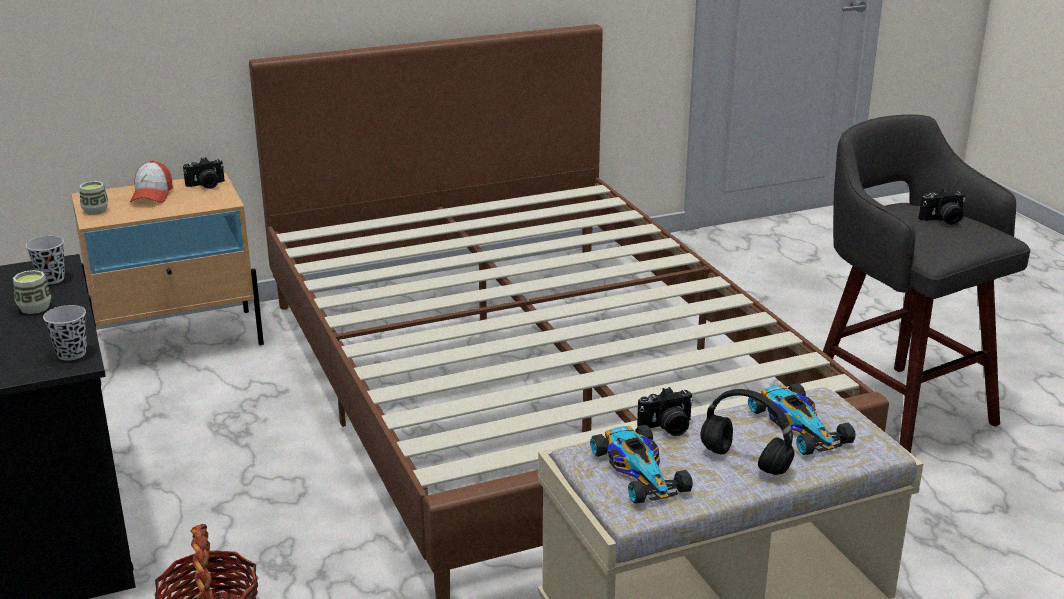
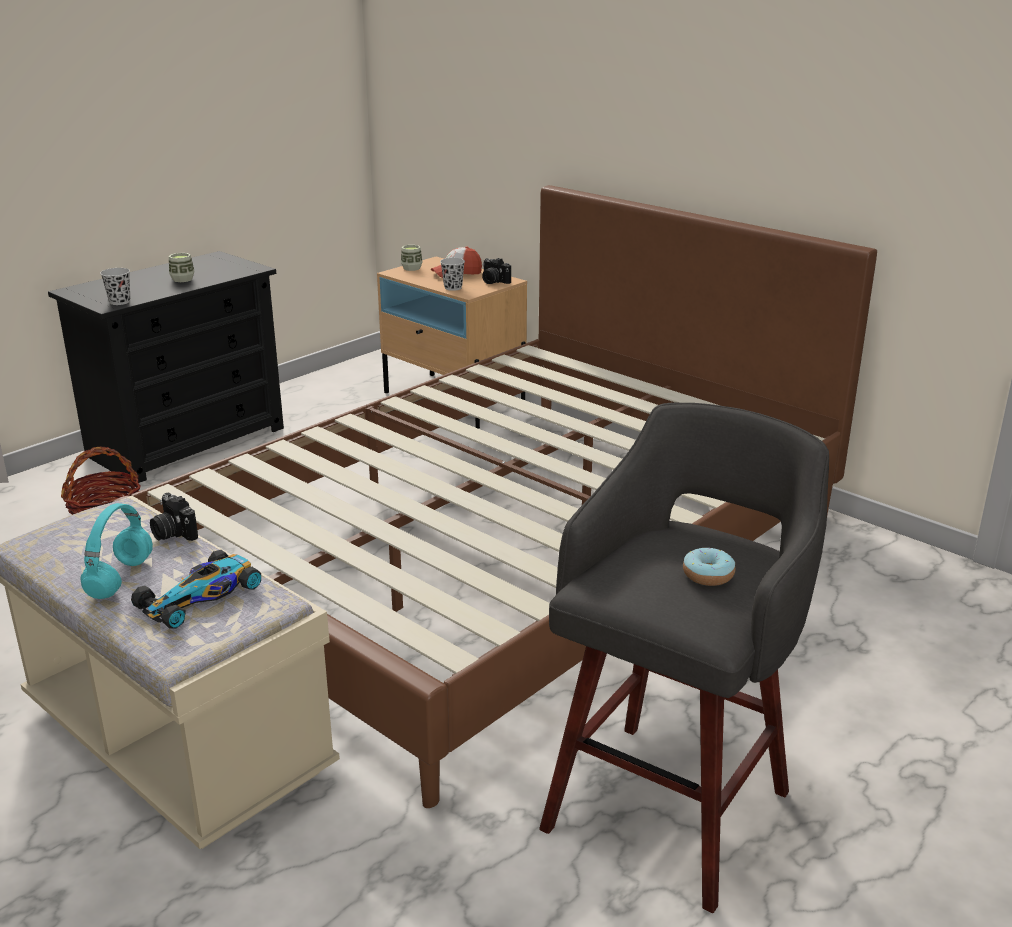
camera: 65 degrees right, 0 degrees up
(51, 279) = (229, 272): black cup -> black cup (453, 288)
(638, 470) = (89, 533): toy car -> none
(743, 461) = (120, 578): black headphones -> turquoise headphones
(943, 220) = (708, 575): camera -> donut

